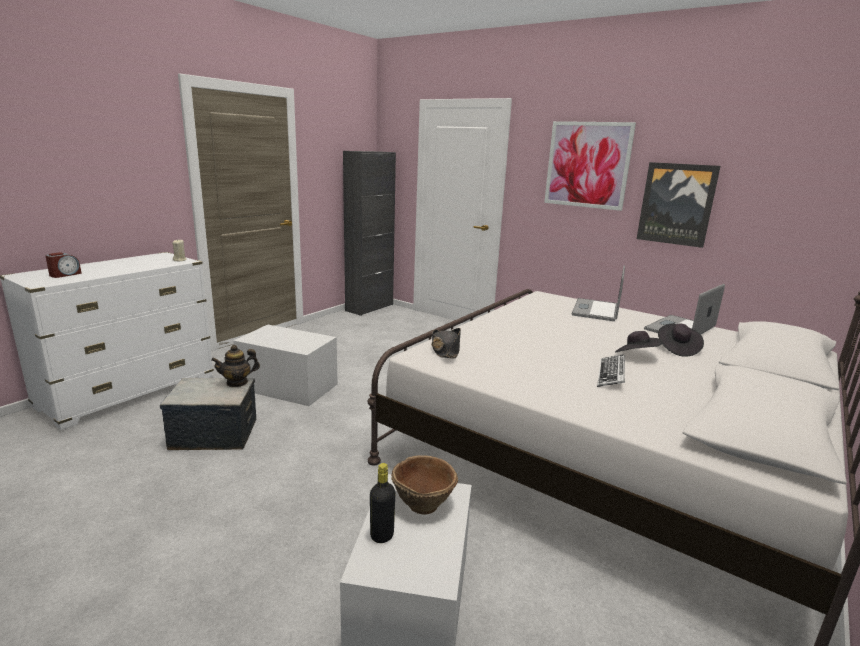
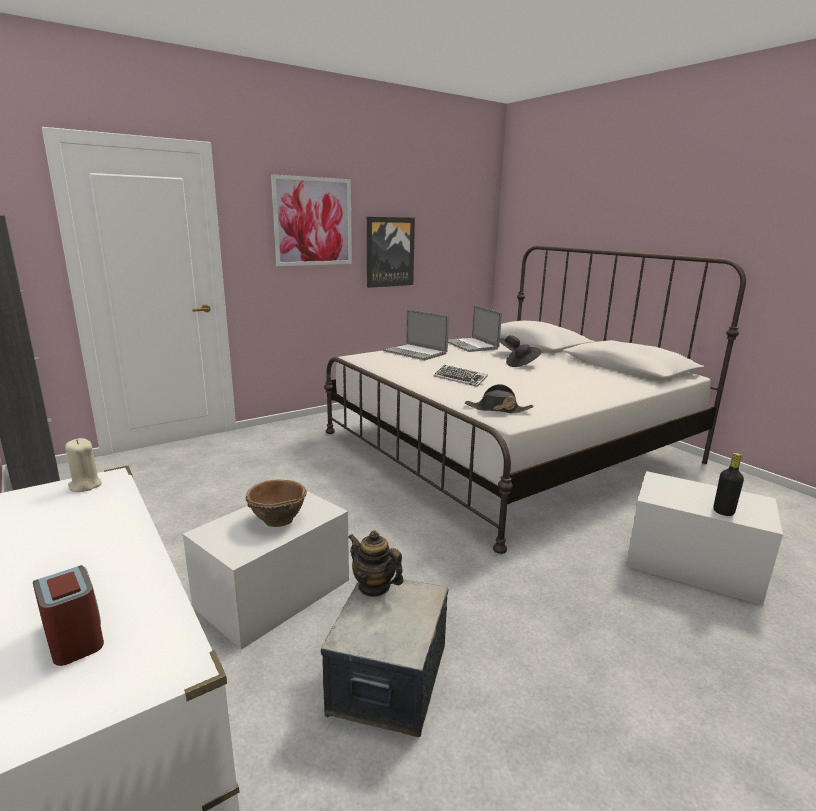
camera: 70 degrees left, 0 degrees up
(237, 382) = (374, 587): teapot -> teapot turned 135 degrees clockwise
(423, 503) = (676, 491): brown bowl -> brown bowl (277, 520)
(611, 375) = (558, 376): keyboard -> keyboard (460, 379)

